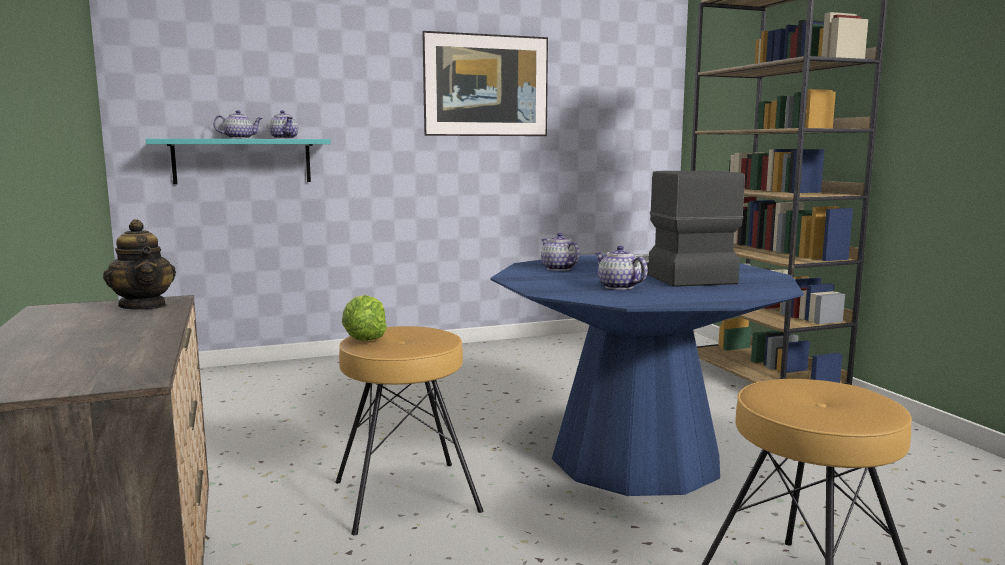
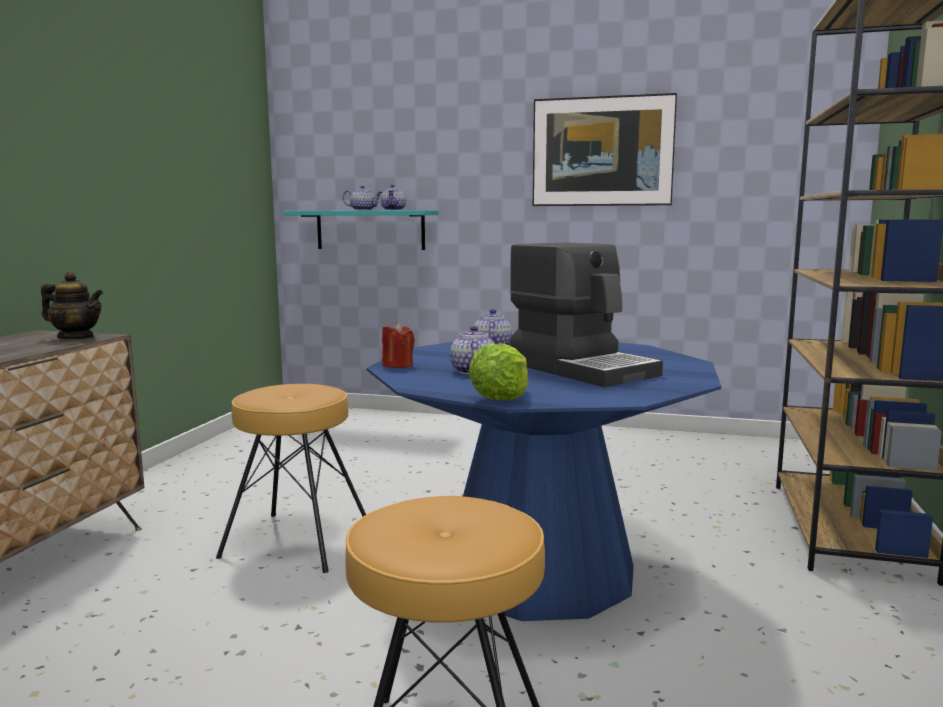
camera: 35 degrees right, 0 degrees up
(144, 306) = (76, 338): teapot -> teapot turned 75 degrees counterclockwise
(365, 339) = (261, 390): lettuce -> lettuce (500, 398)
(545, 290) = (398, 365): none -> red candle
(679, 275) = (582, 368): coffee machine -> coffee machine turned 120 degrees clockwise

